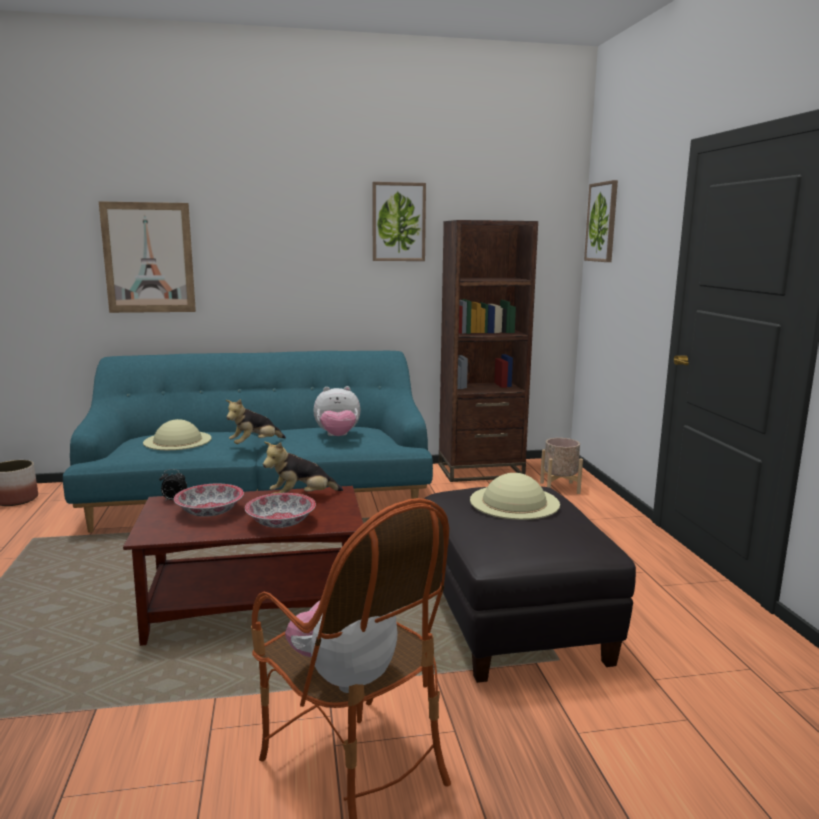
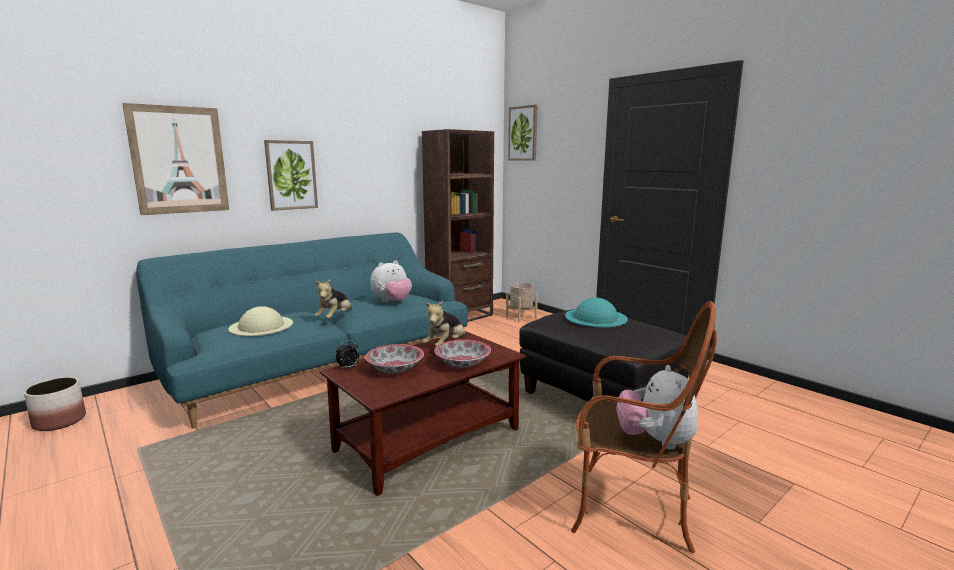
camera: 30 degrees left, 0 degrees up
(398, 222) = (390, 131): picture -> picture (291, 175)
(514, 502) = (595, 317): beige hat -> turquoise hat

